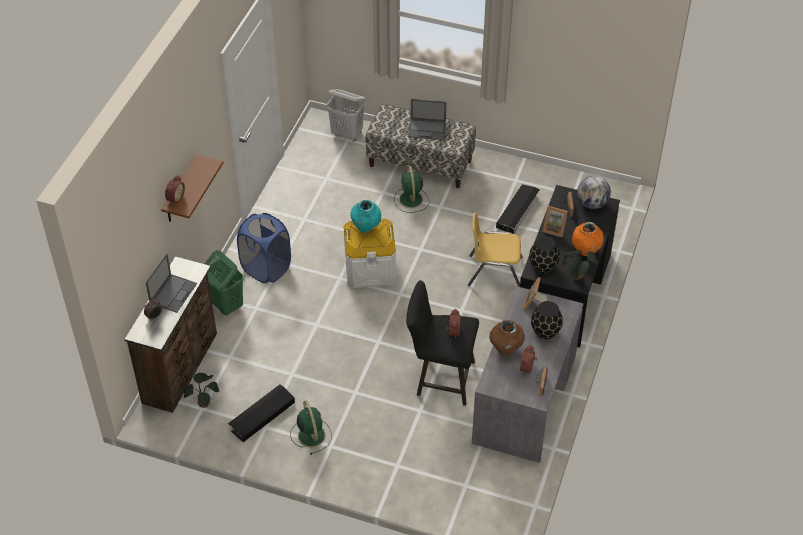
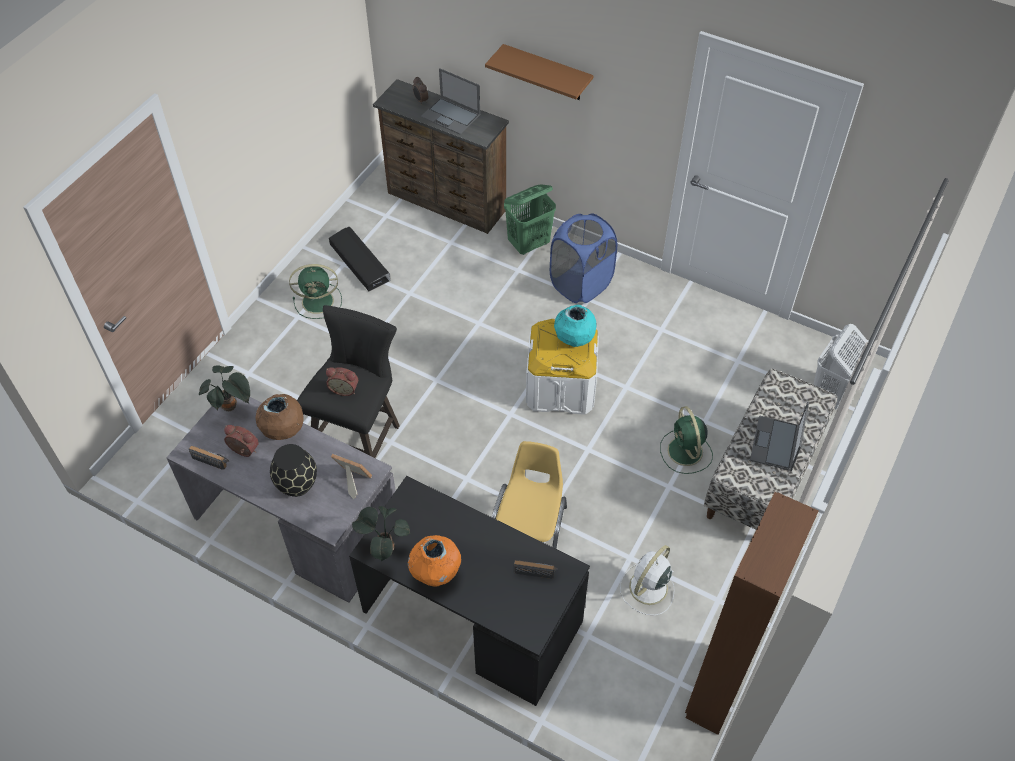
camera: 100 degrees right, 5 degrees up
(174, 198) = (518, 54): alarm clock -> none
(204, 403) = (392, 218): potted plant -> potted plant (231, 407)
(411, 200) = (685, 452): green fan -> green fan turned 105 degrees counterclockwise
(518, 211) = (647, 588): black storage box -> white fan
(542, 266) = (418, 507): black vase -> none
(554, 229) = (492, 540): picture frame -> none
(572, 178) = (717, 688): none -> brown wardrobe
(592, 203) = (537, 609): globe -> none

